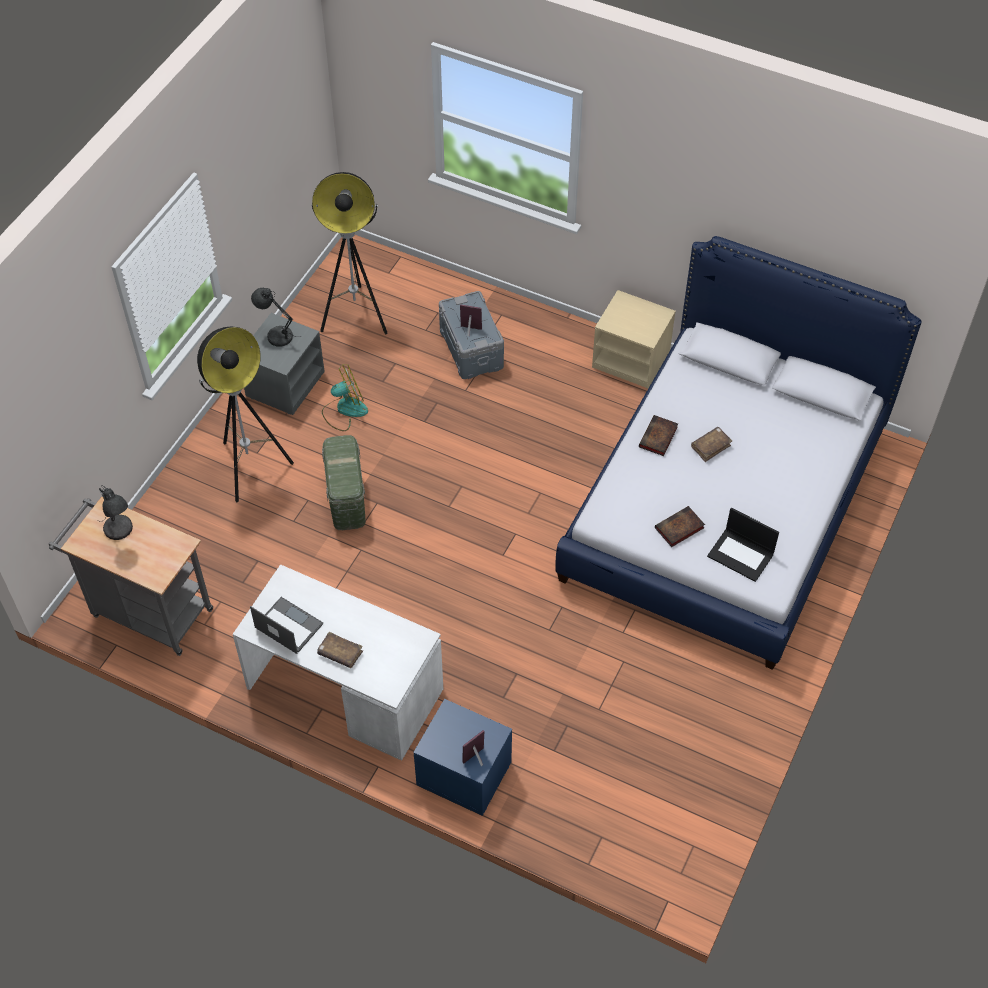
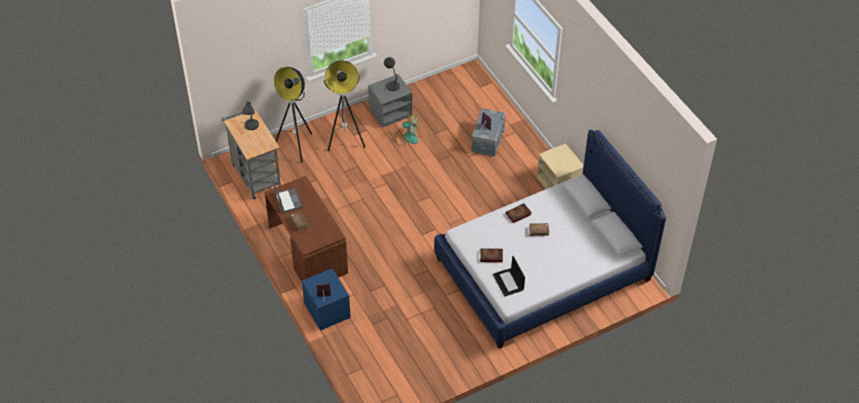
camera: 35 degrees right, 5 degrees down
(343, 689) = (307, 250): white desk -> brown desk
(346, 500) = (374, 175): green storage box -> none
(356, 315) = (448, 98): floor lamp -> floor lamp (297, 146)

